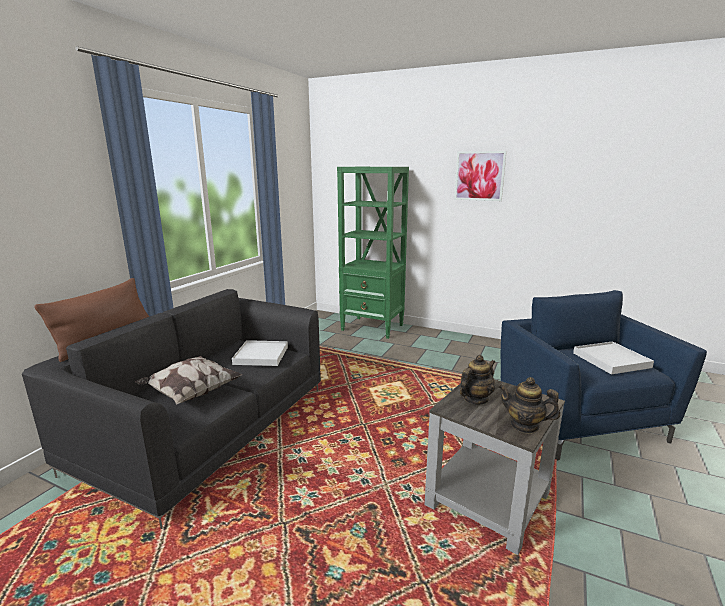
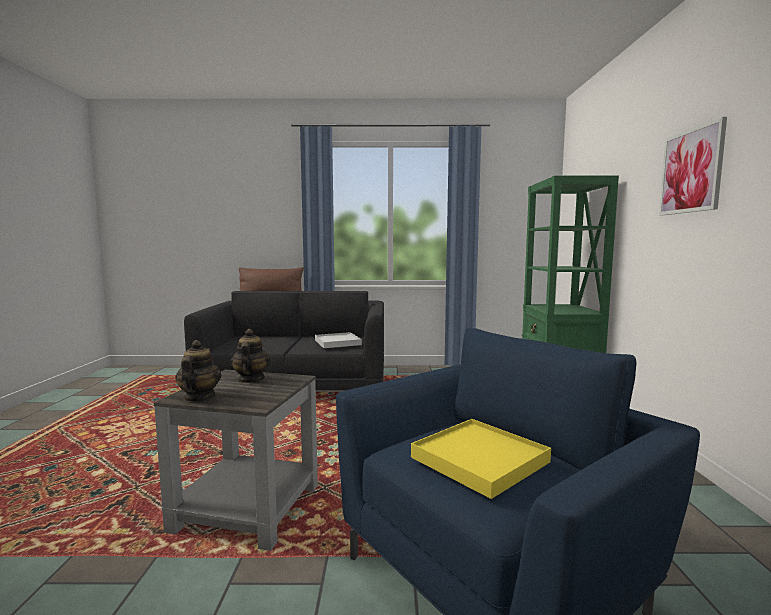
camera: 65 degrees right, 10 degrees down
(191, 393) = (269, 342): pillow -> none
(475, 399) = (250, 379): teapot -> teapot turned 120 degrees counterclockwise
(611, 360) = (479, 460): white tray -> yellow tray

